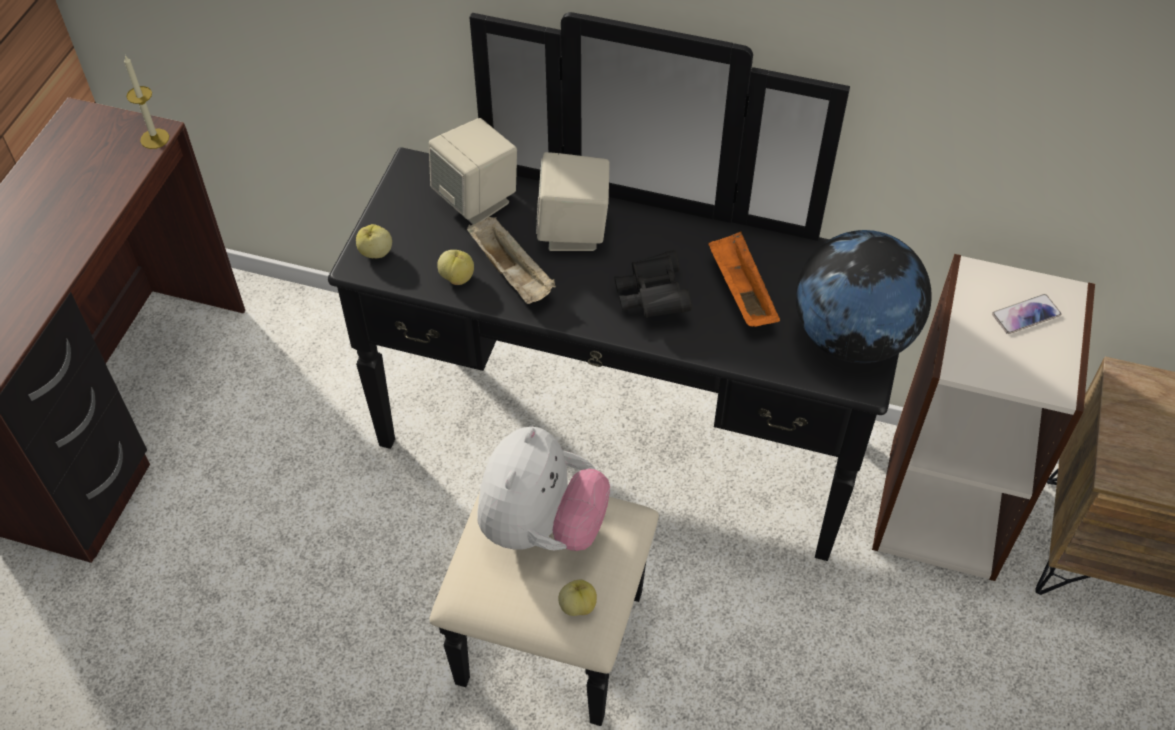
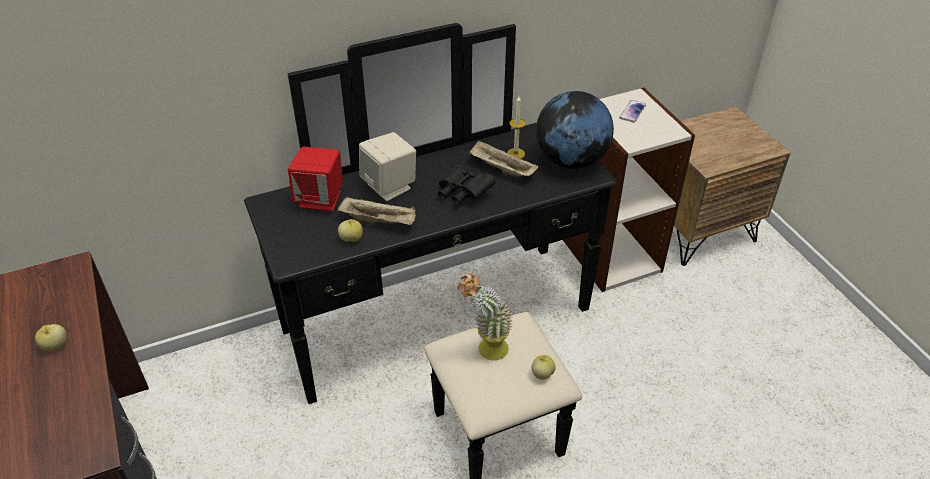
camera: 40 degrees left, 10 degrees down
(154, 138) = (78, 268): candle -> candle (515, 154)
(375, 253) = (290, 252): apple -> apple (55, 346)
(477, 200) = (320, 199): beige speaker -> red speaker
(541, 526) = (485, 351): plush toy -> potted plant
(740, 292) = (501, 169): orange tray -> beige tray

